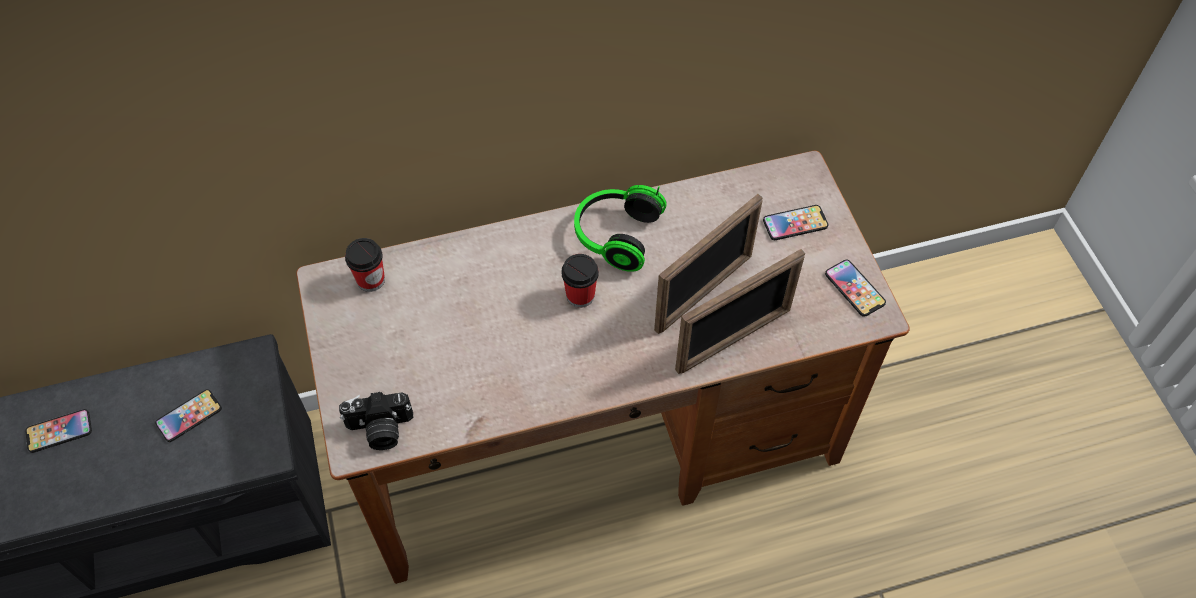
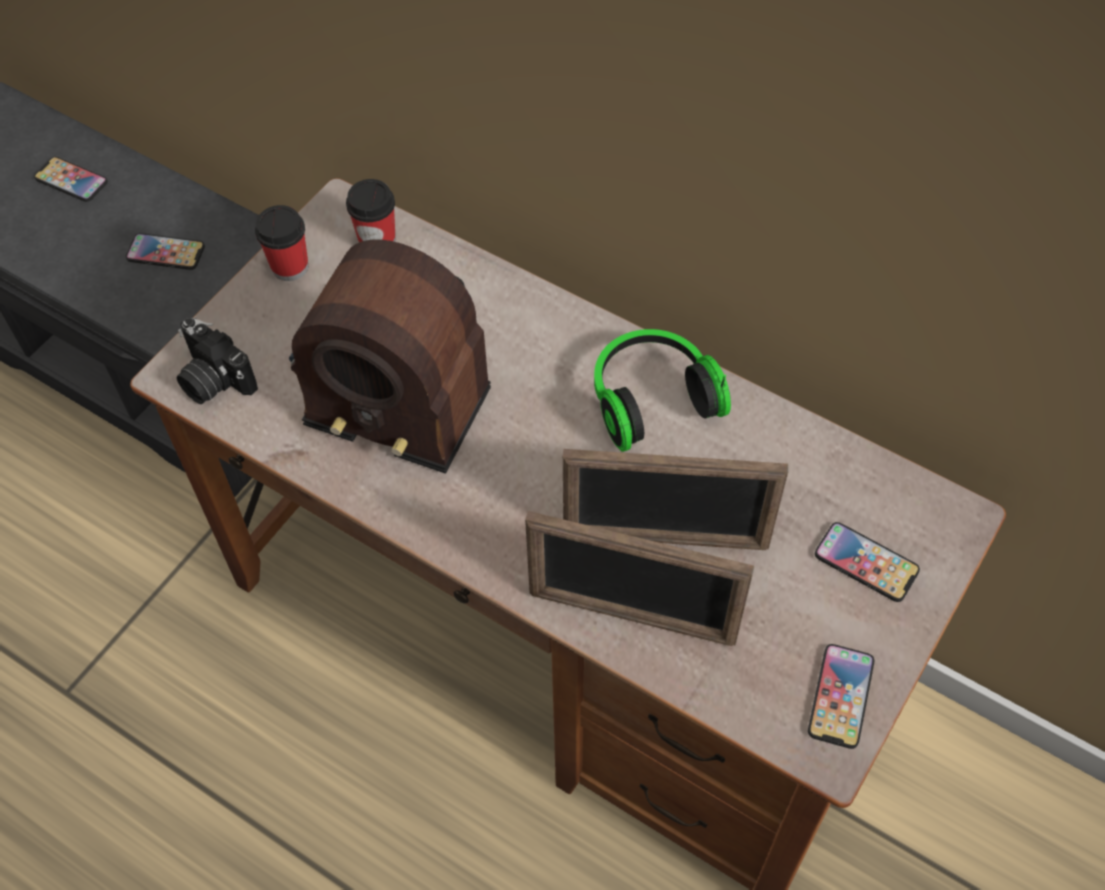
camera: 50 degrees right, 0 degrees up
(470, 337) = (390, 370): none -> radio
(580, 296) = (538, 426): cup -> cup (290, 267)

